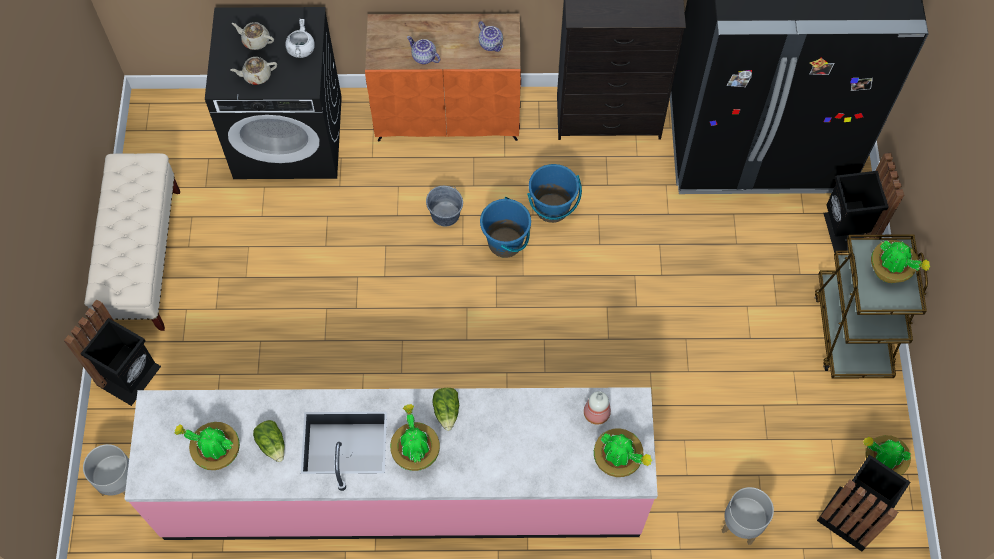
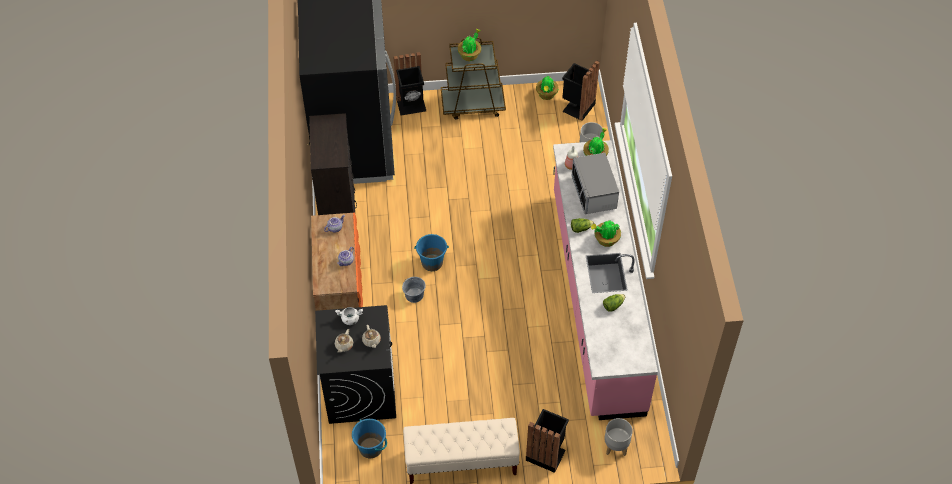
camera: 95 degrees left, 10 degrees down
(216, 452) = (622, 331): potted plant -> none
(527, 445) = (594, 193): none -> microwave
(552, 208) = (406, 241): blue bucket -> blue bucket (371, 448)

